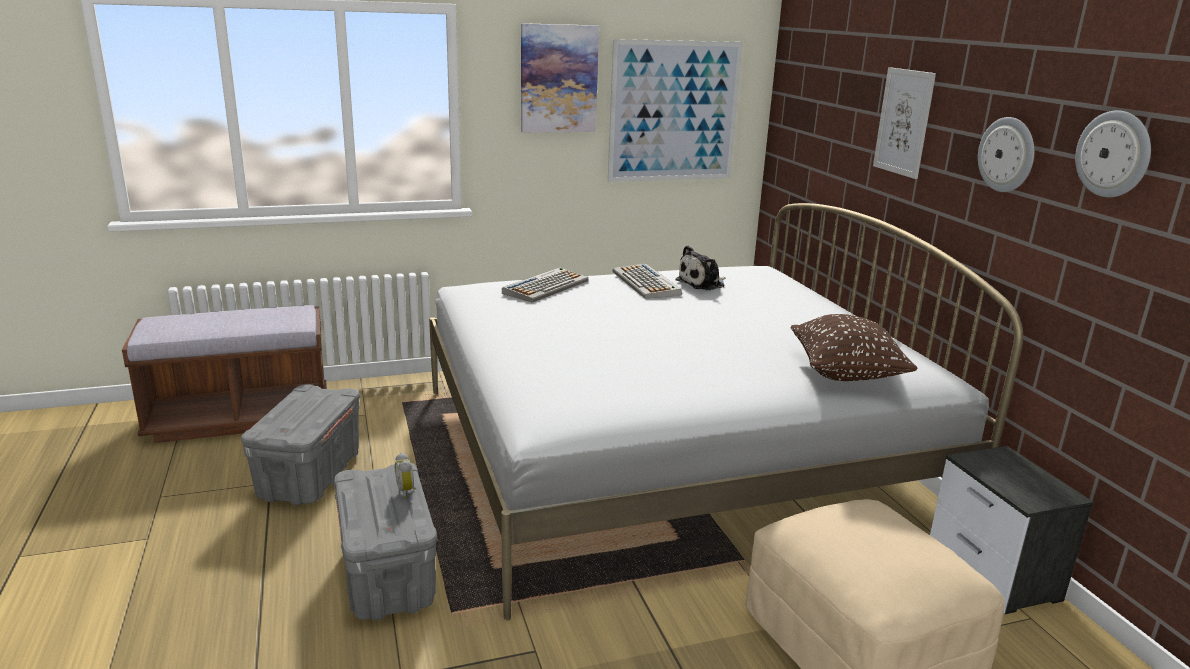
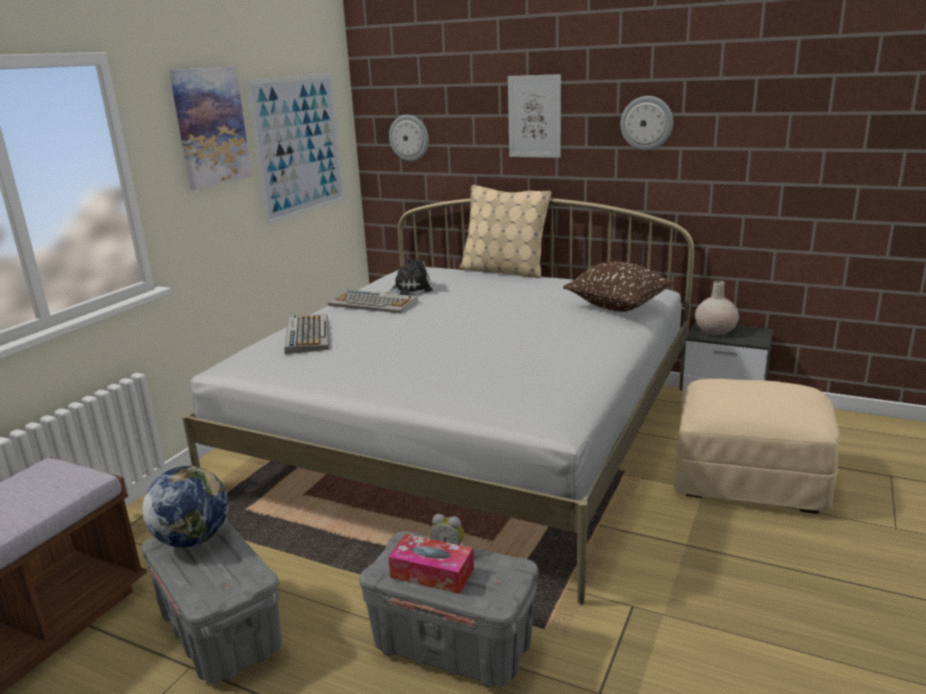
camera: 45 degrees left, 0 degrees up
(319, 396) = (193, 538): none -> globe
(369, 497) = (432, 573): none -> tissue box
(702, 283) = (409, 289): plush toy -> plush toy turned 120 degrees counterclockwise
(832, 300) = (504, 271): none -> beige pillow
(1002, 466) = (714, 331): none -> beige vase
(1114, 154) = (737, 106): wall clock -> wall clock (409, 138)

